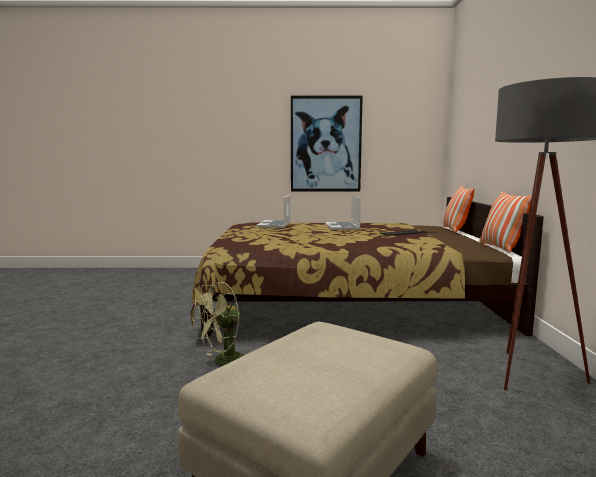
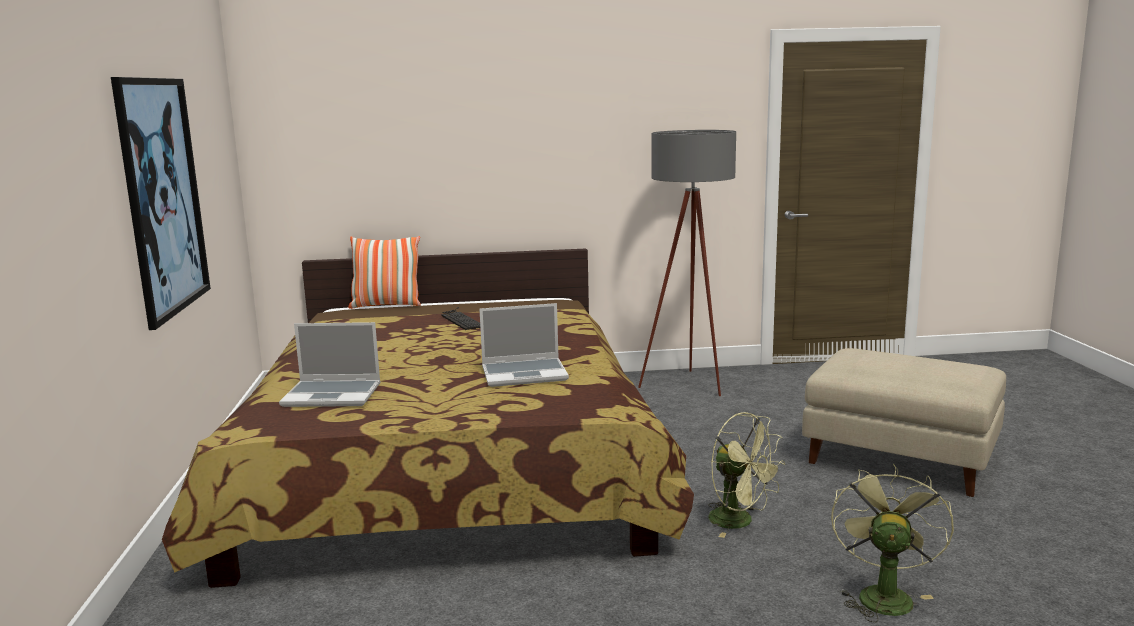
camera: 95 degrees left, 5 degrees up
(95, 393) = (883, 594): none -> green fan
(343, 227) = (384, 349): laptop -> laptop (525, 374)
(501, 248) = (529, 298): pillow -> none

